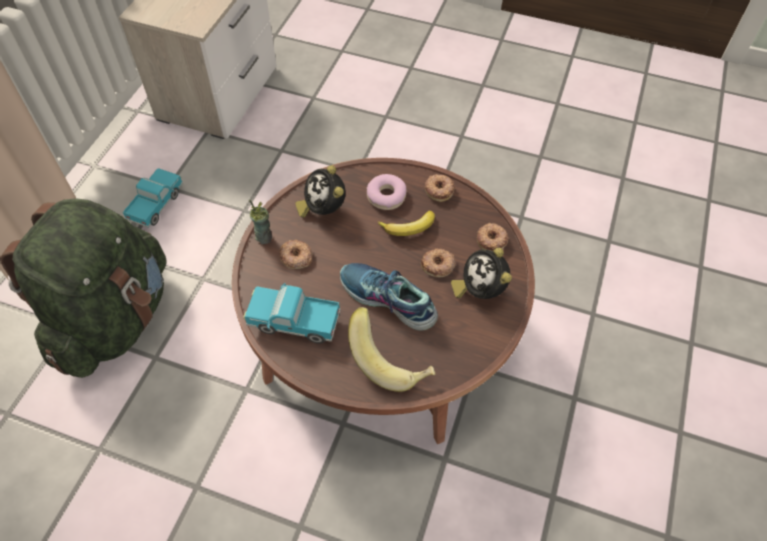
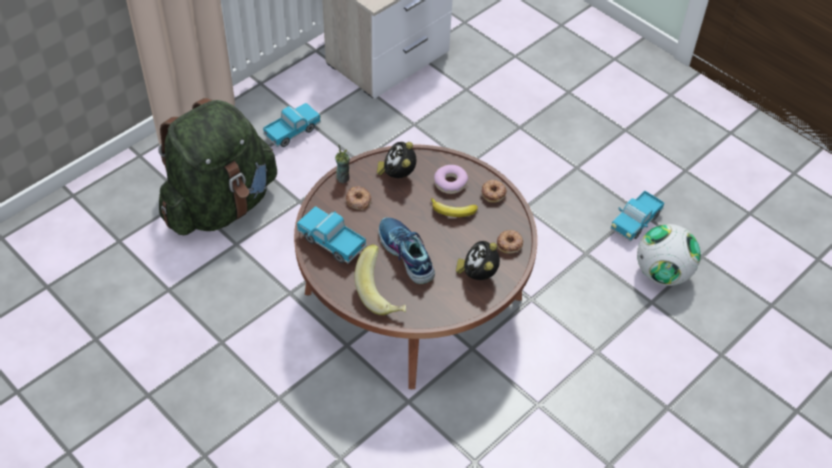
camera: 25 degrees right, 5 degrees down
(438, 265) = (458, 246): donut -> none
(546, 169) = (635, 223): none -> toy truck
(600, 209) = (662, 273): none -> football

